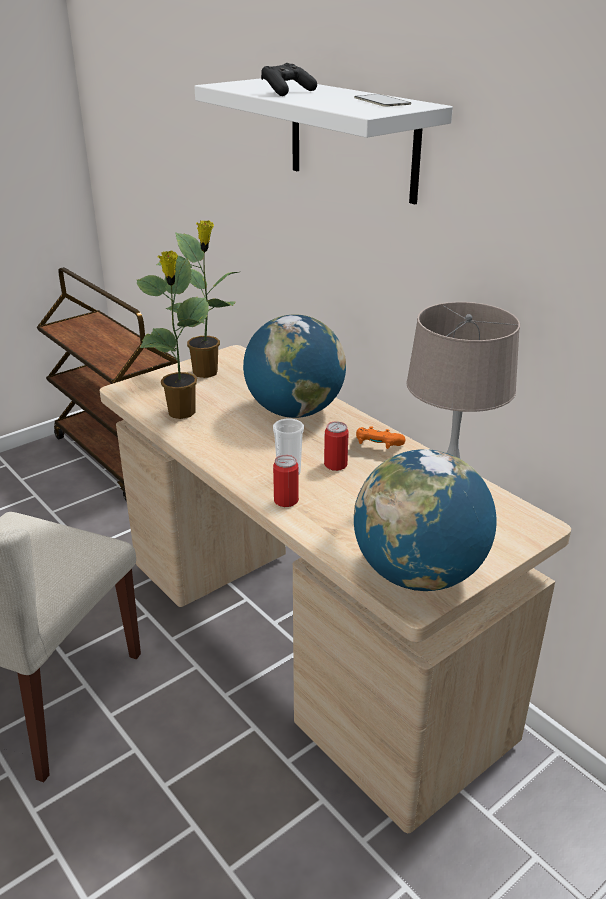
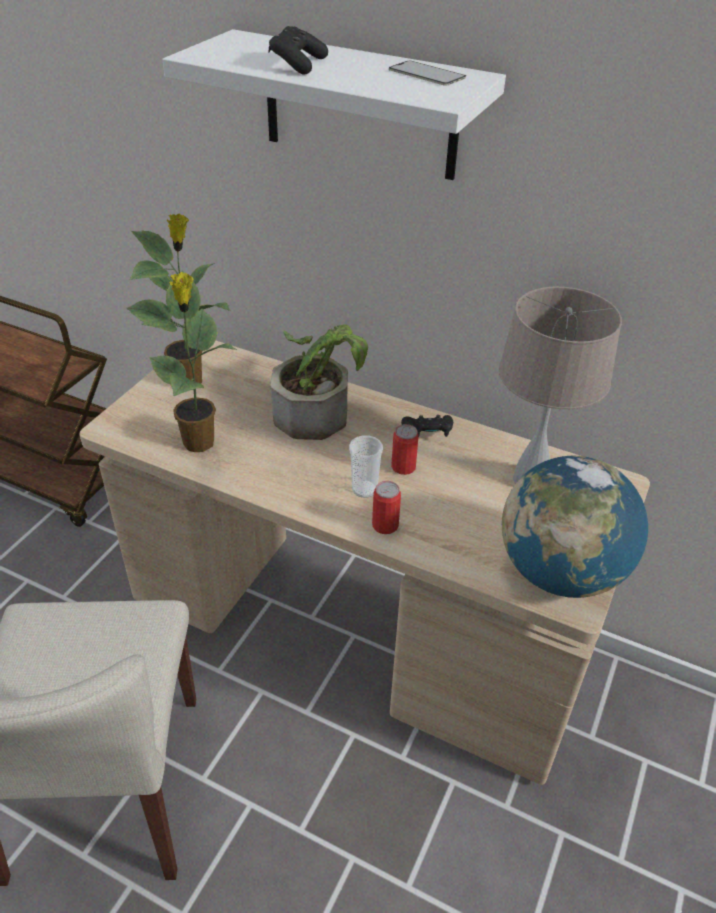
camera: 25 degrees left, 10 degrees up
(294, 411) = (318, 410): globe -> potted plant
(377, 446) = (428, 433): orange game controller -> black game controller

